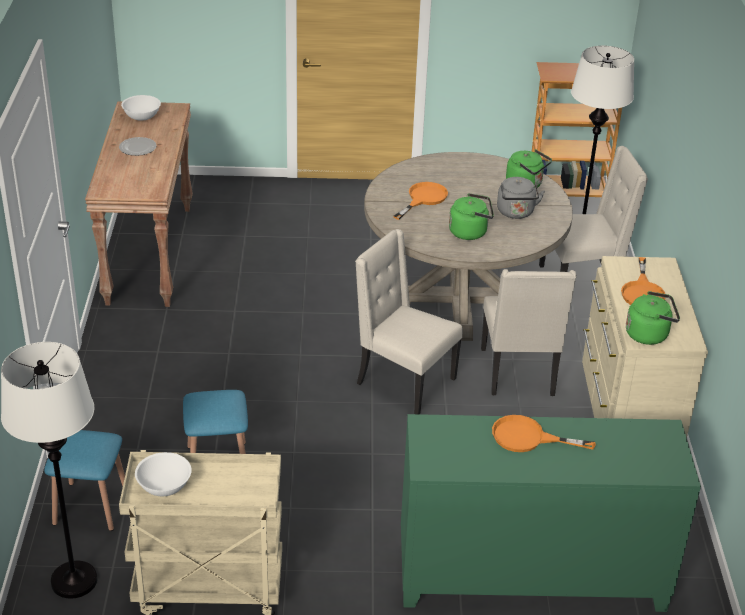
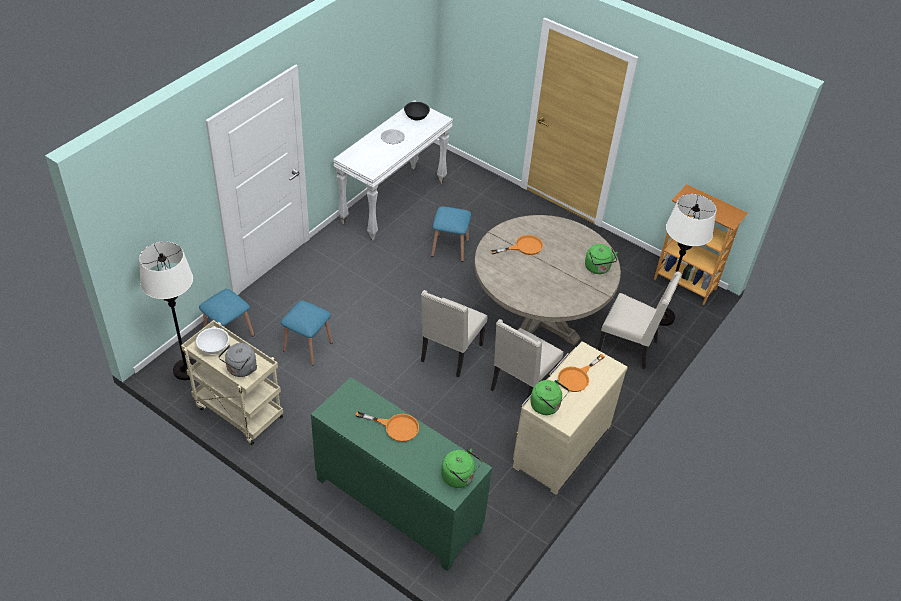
camera: 35 degrees right, 10 degrees up
(142, 116) = (416, 117): white bowl -> black bowl
(148, 254) = (393, 201): brown console table -> white console table
(276, 273) = (450, 248): none -> blue stool
(403, 381) = (450, 354): beige chair -> beige chair turned 135 degrees counterclockwise
(470, 232) = (526, 283): green kettle -> green kettle (459, 477)
(516, 213) = (569, 284): grey kettle -> grey kettle (240, 370)
(528, 438) = (395, 427): orange frying pan -> orange frying pan turned 150 degrees clockwise

